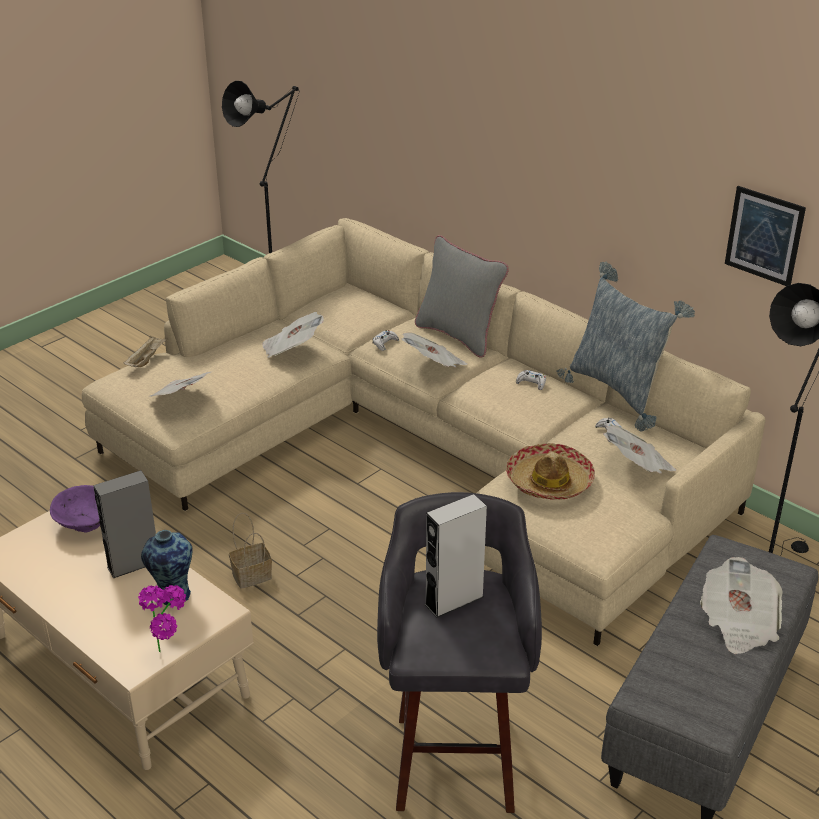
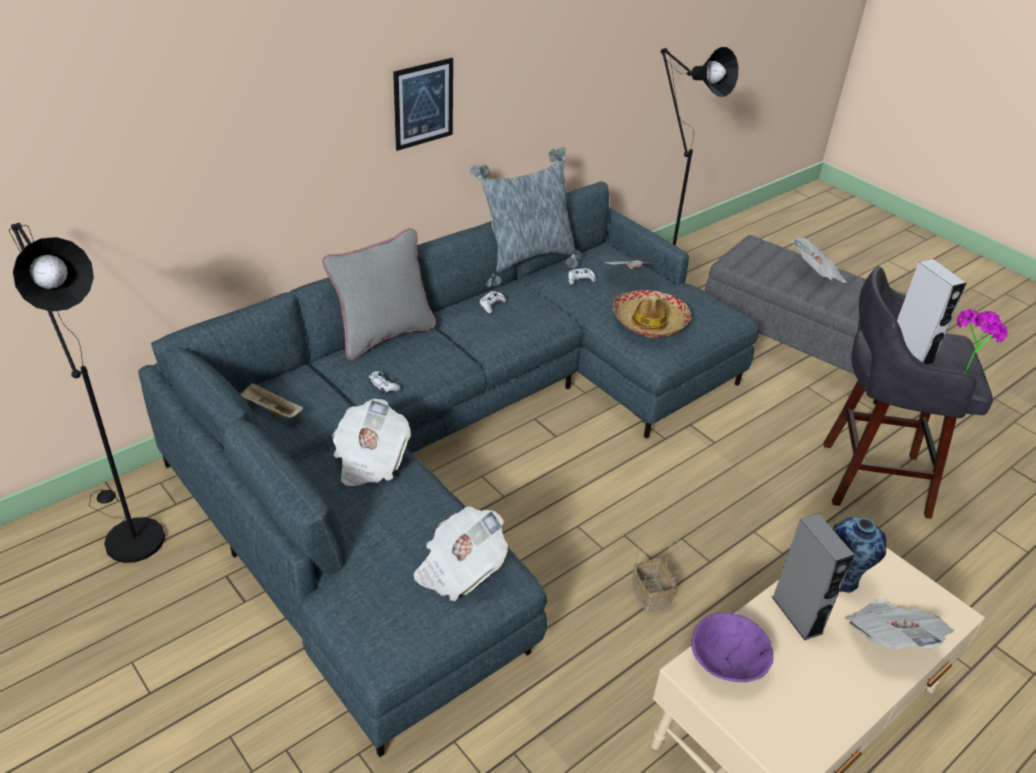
camera: 85 degrees left, 5 degrees up
(146, 359) = (339, 610): beige tray -> beige tray (271, 410)
(170, 652) = (925, 584): potted plant -> potted plant (963, 367)
(421, 451) = (459, 442): beige sofa -> blue sofa
(434, 365) = (442, 358): newspaper -> newspaper (889, 638)
(764, 236) = (580, 59): picture -> picture (423, 104)

